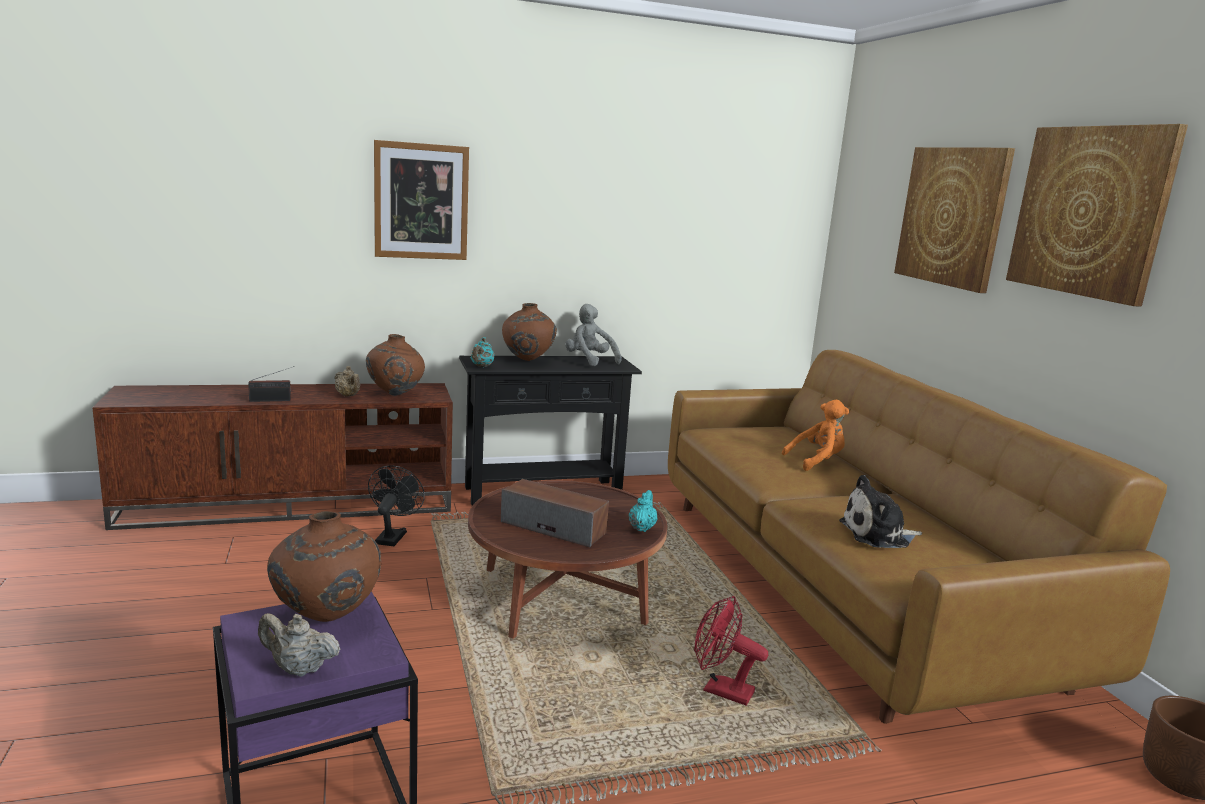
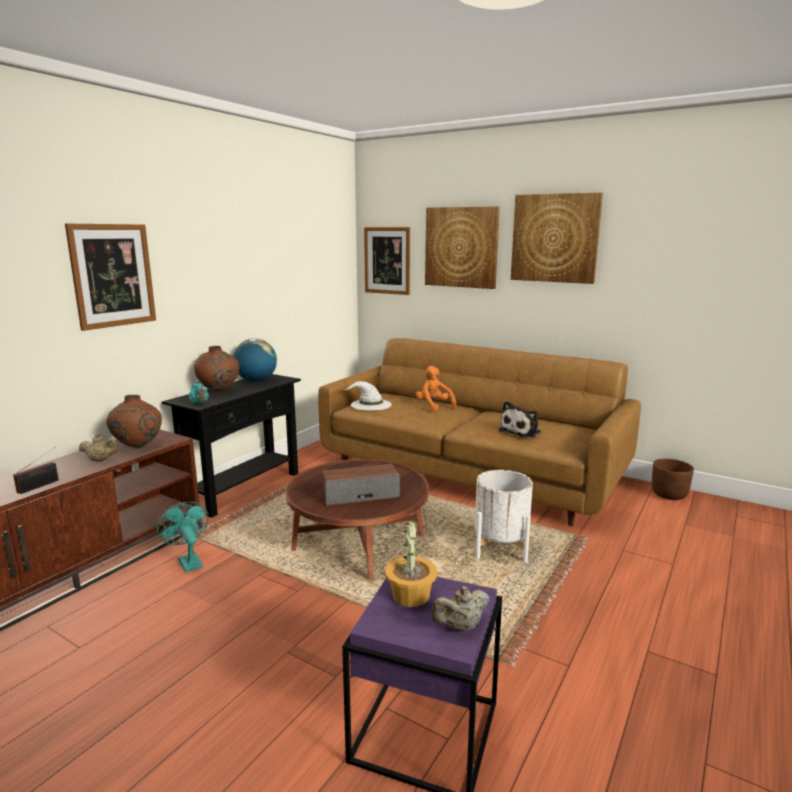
camera: 40 degrees left, 0 degrees up
(326, 619) = (411, 595): brown vase -> potted plant
(392, 536) = (188, 561): black fan -> turquoise fan
(589, 361) = (256, 381): grey plush toy -> globe
(642, 528) = (404, 475): turquoise teapot -> none
(720, 690) = (500, 548): red fan -> white planter
(733, 434) = (370, 404): none -> white hat
(817, 461) = (434, 406): orange plush toy -> orange plush toy turned 60 degrees counterclockwise
(861, 229) = (387, 260): none -> picture

